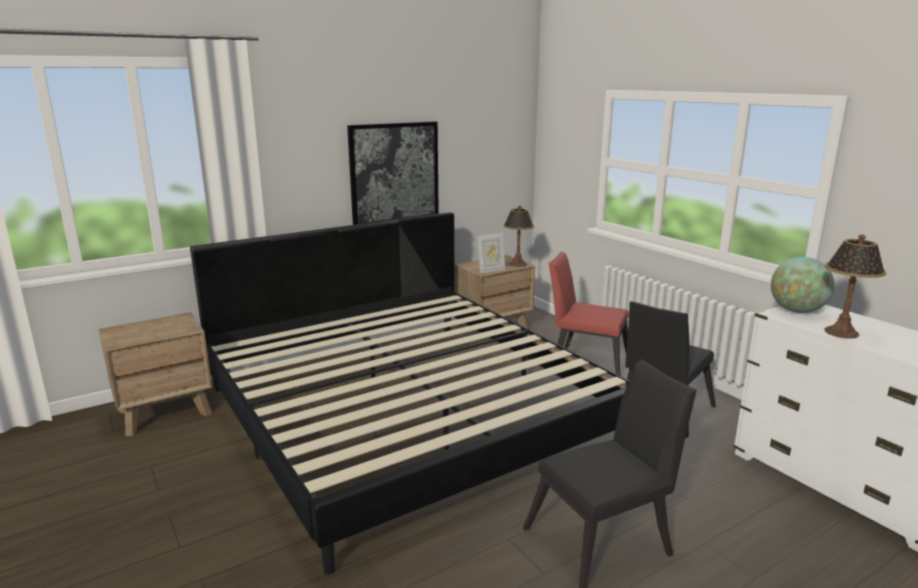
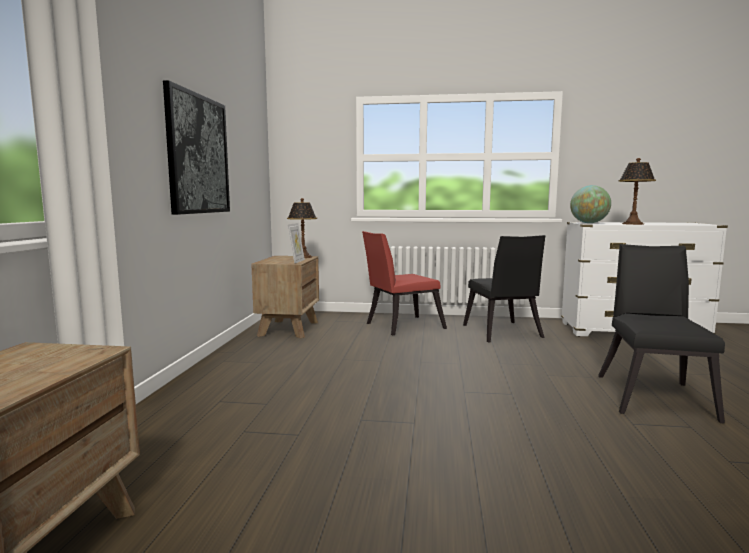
camera: 50 degrees left, 10 degrees down
(406, 413) = (370, 397): bed -> none

